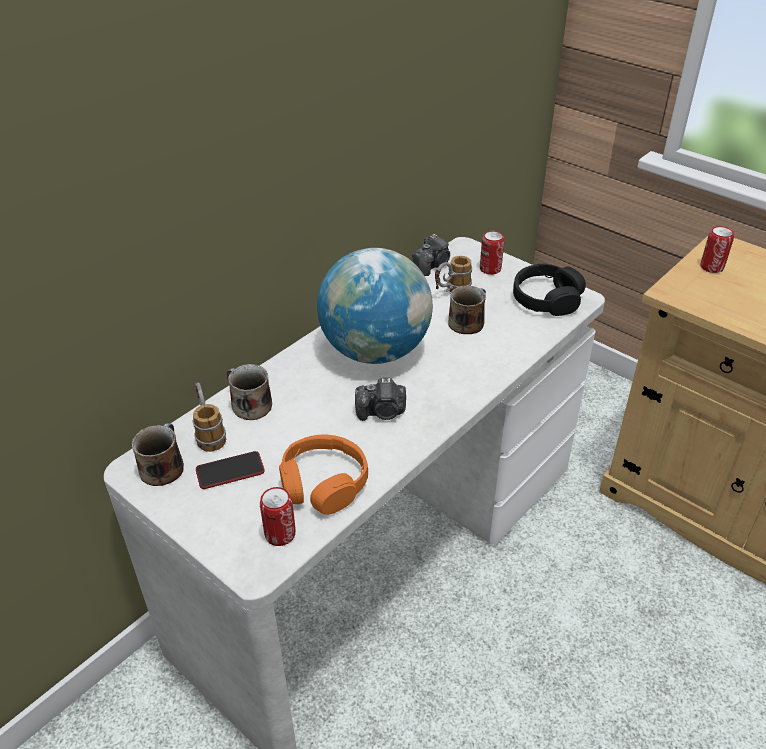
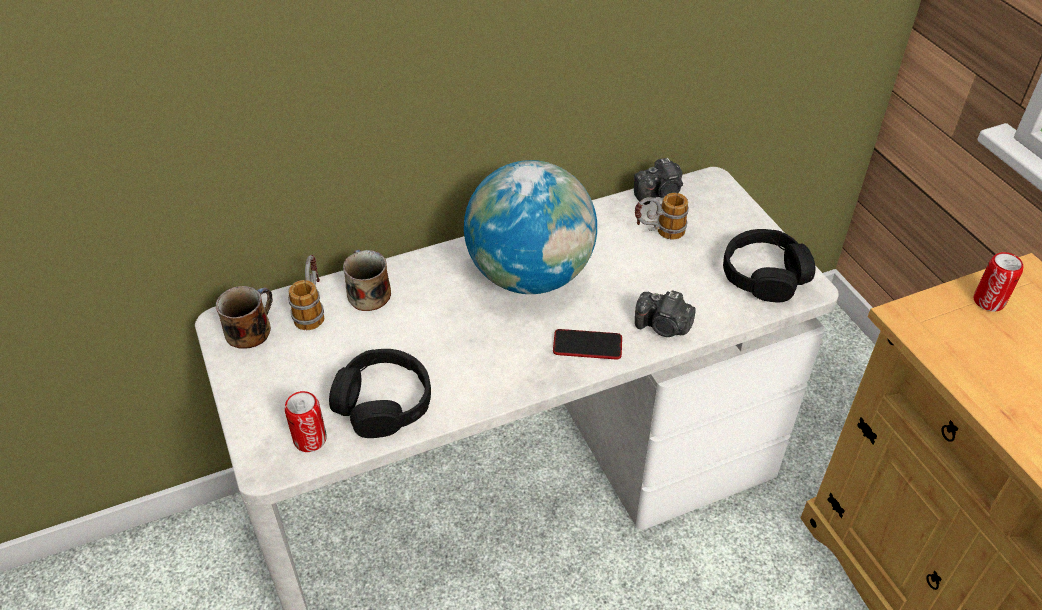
camera: 25 degrees right, 5 degrees up
(230, 471) = (306, 356): phone -> phone (587, 345)
(323, 483) = (383, 403): orange headphones -> black headphones
(382, 412) = (491, 347): camera -> camera (663, 327)
(467, 322) = (652, 274): mug -> none
(490, 269) = (723, 217): can -> none

